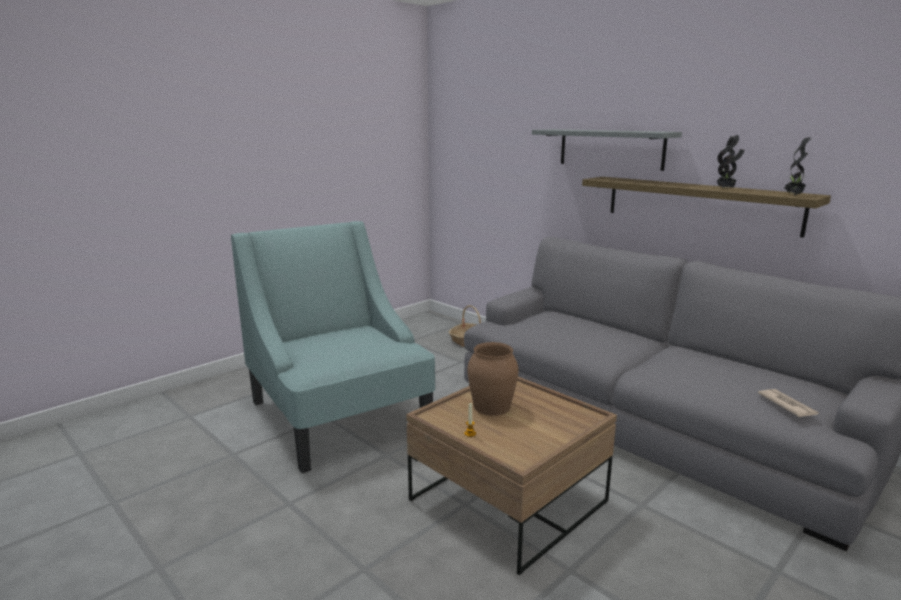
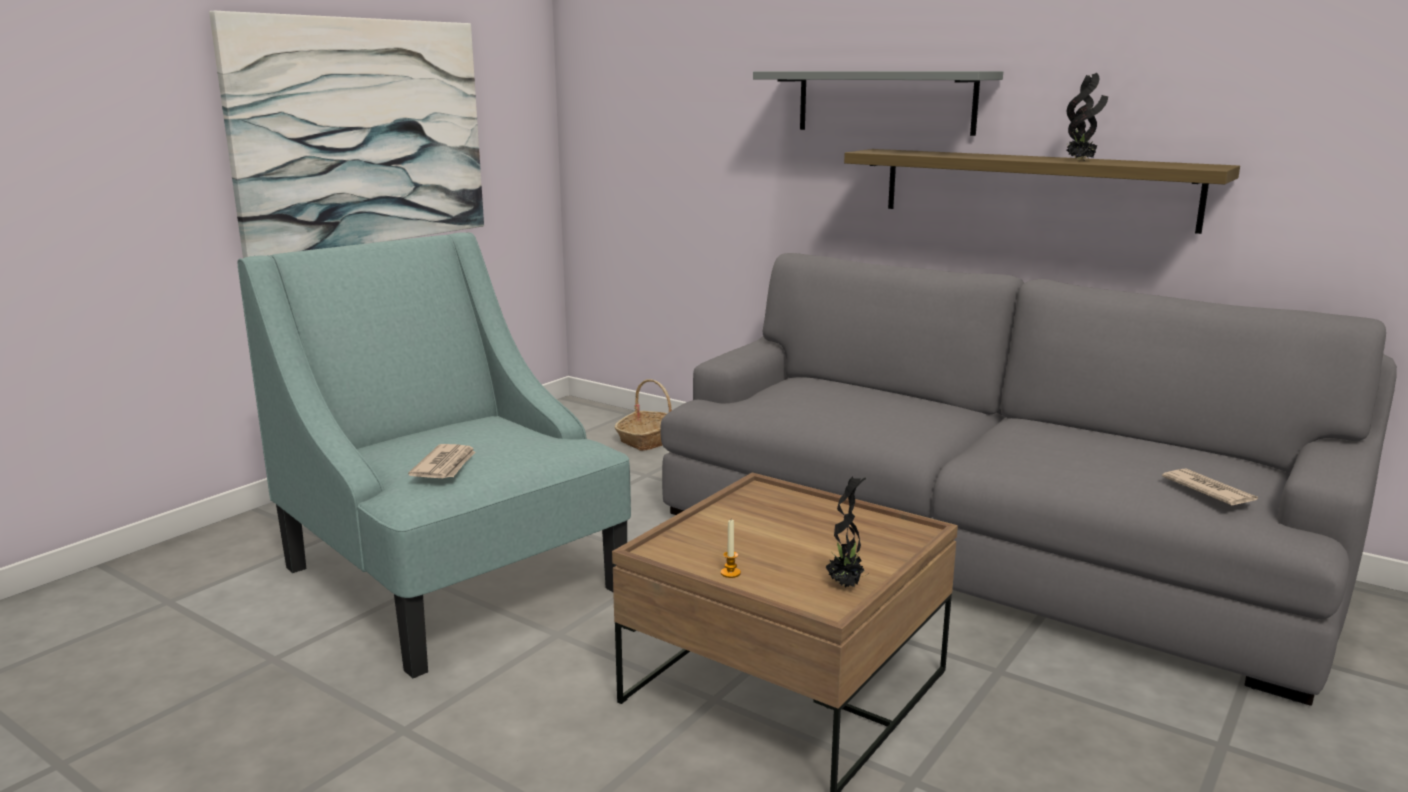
camera: 10 degrees left, 0 degrees up
(313, 163) = (363, 133): none -> picture
(328, 355) = (445, 465): none -> newspaper
(492, 406) = (752, 528): brown vase -> none
(794, 195) = (1189, 166): potted plant -> potted plant (845, 585)

